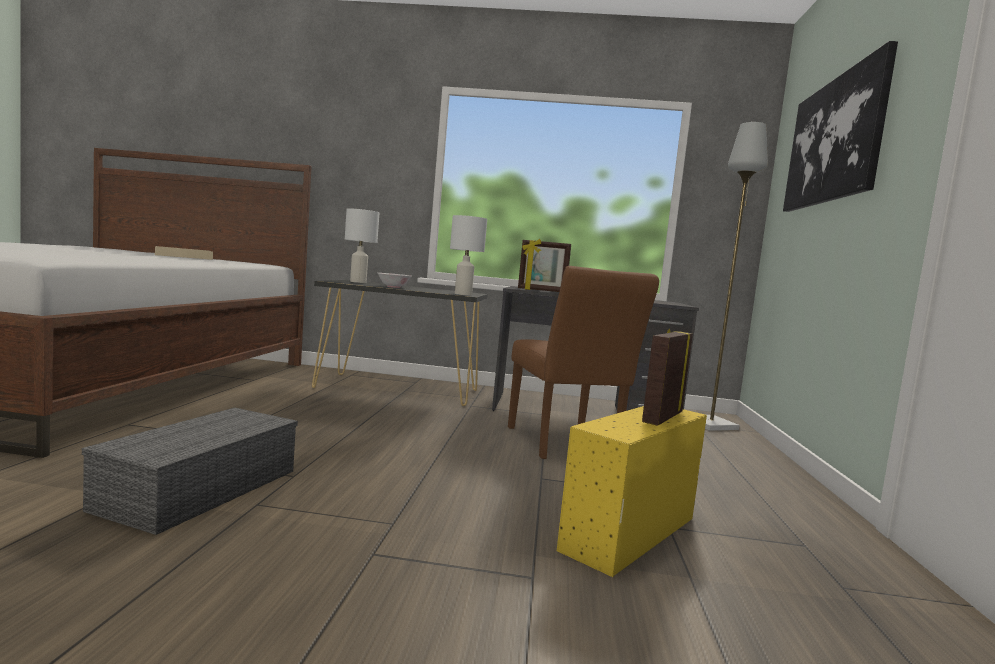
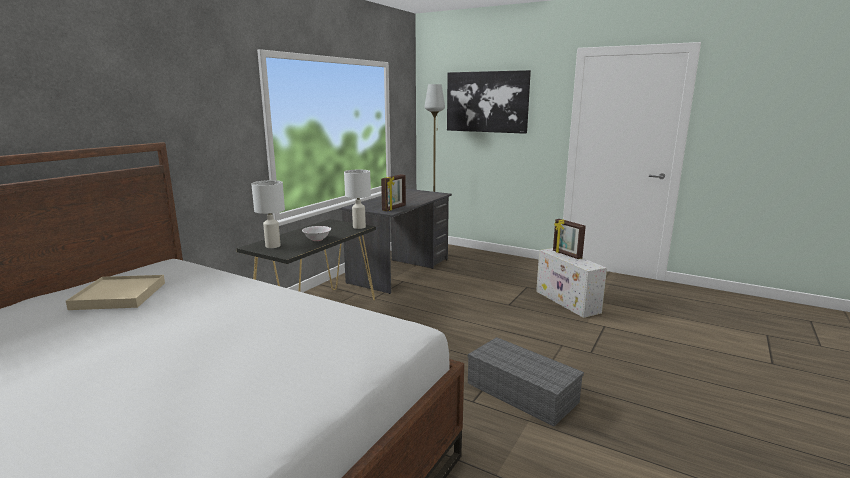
camera: 65 degrees left, 10 degrees up
(566, 445) = (461, 289): brown chair -> none
(629, 534) = (568, 302): yellow storage box -> white storage box

